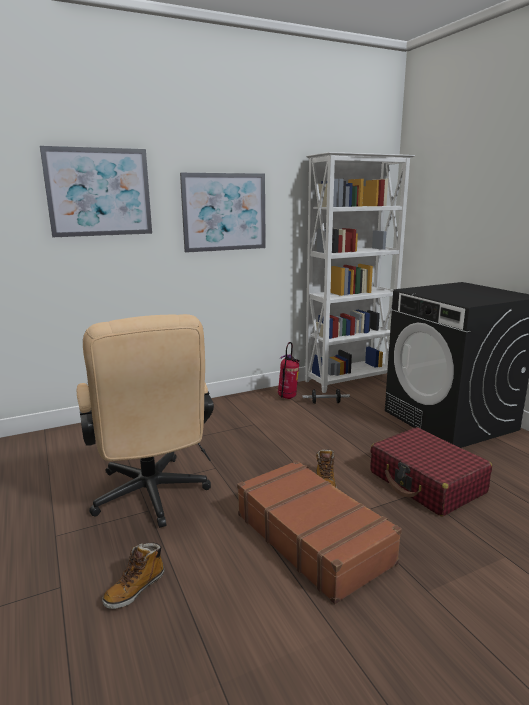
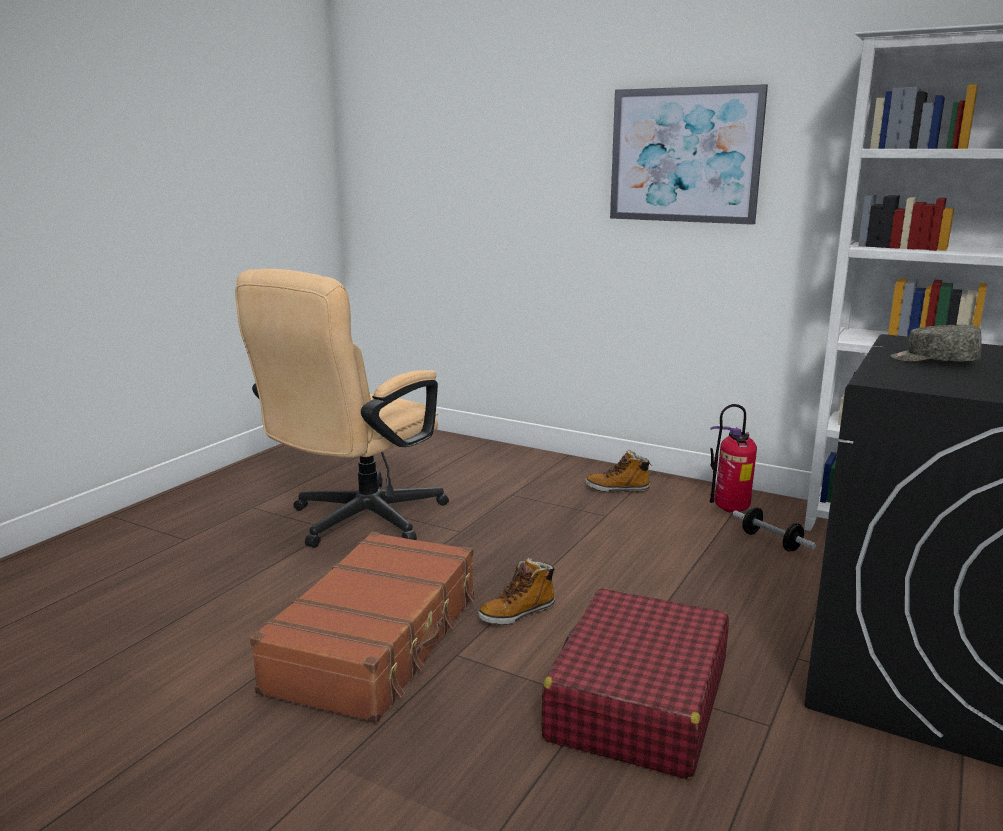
camera: 55 degrees right, 0 degrees up
(99, 192) = (506, 123): picture -> none
(135, 589) = (204, 572): boot -> boot (617, 489)
(445, 294) = (933, 361): none -> grey cap

